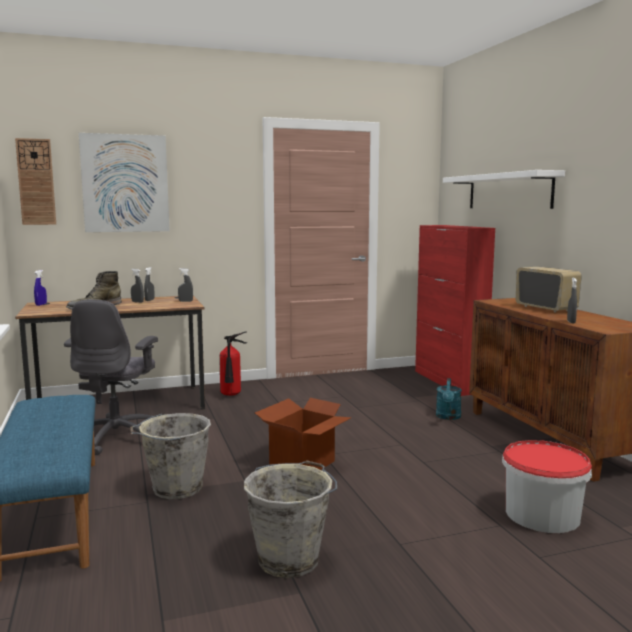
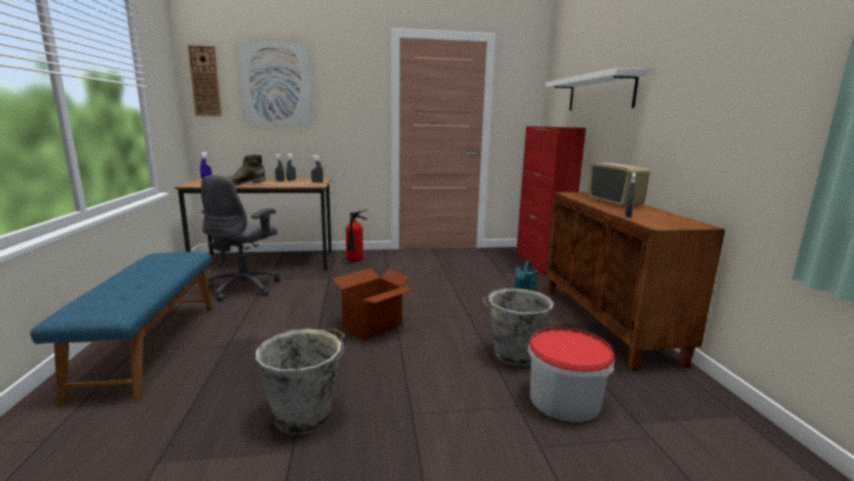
camera: 10 degrees right, 5 degrees up
(175, 488) = (257, 336): grey bucket -> grey bucket (514, 355)

